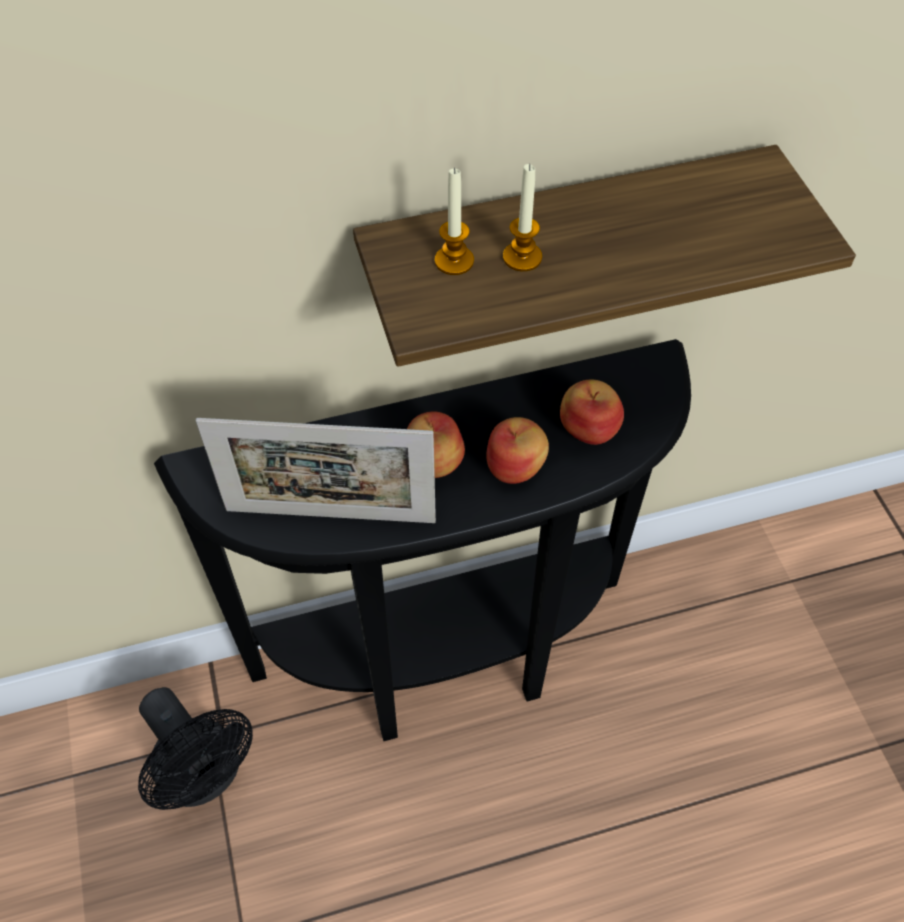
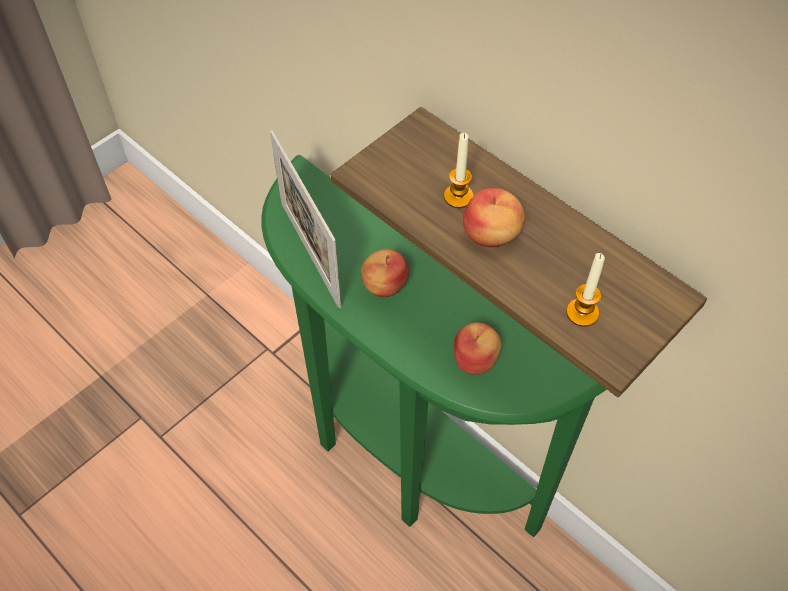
camera: 60 degrees right, 0 degrees up
(206, 775) = (243, 359): black fan -> none
(450, 665) = (397, 456): black console table -> green console table
(454, 261) = (428, 165): candle -> candle (582, 313)
(515, 467) = (412, 332): apple -> apple (491, 236)

